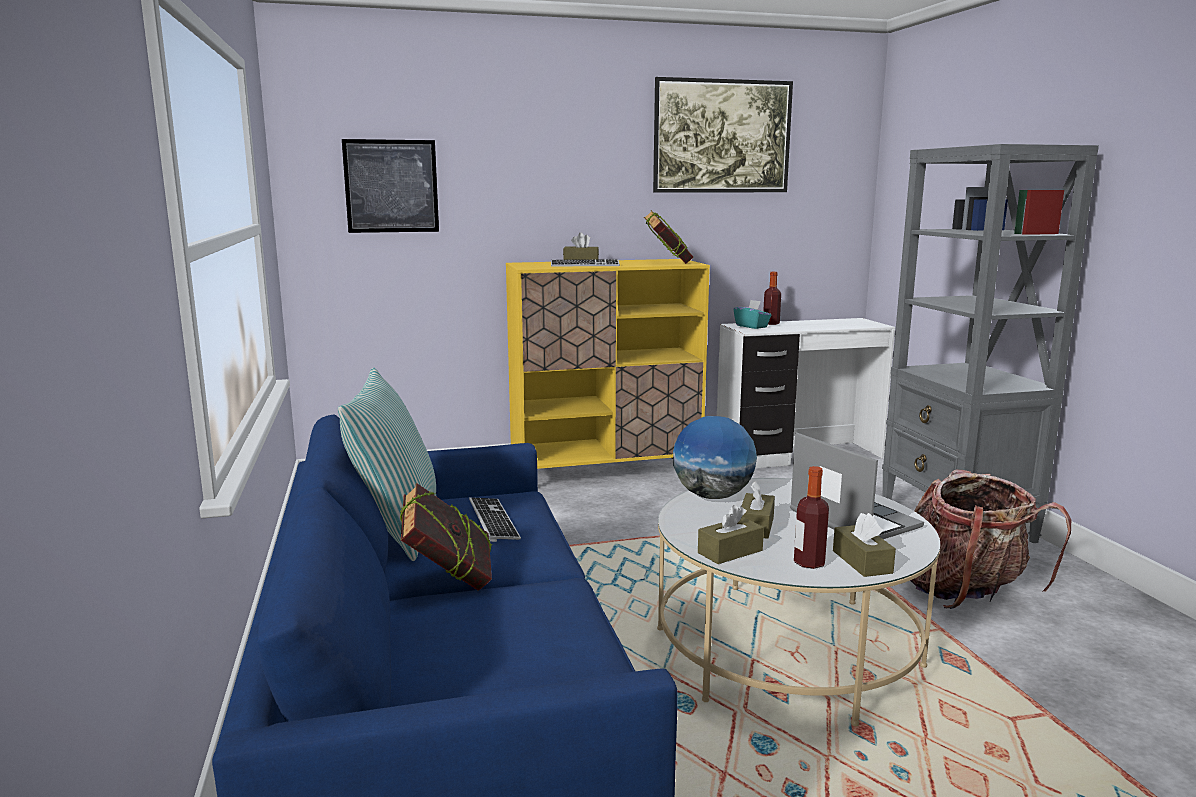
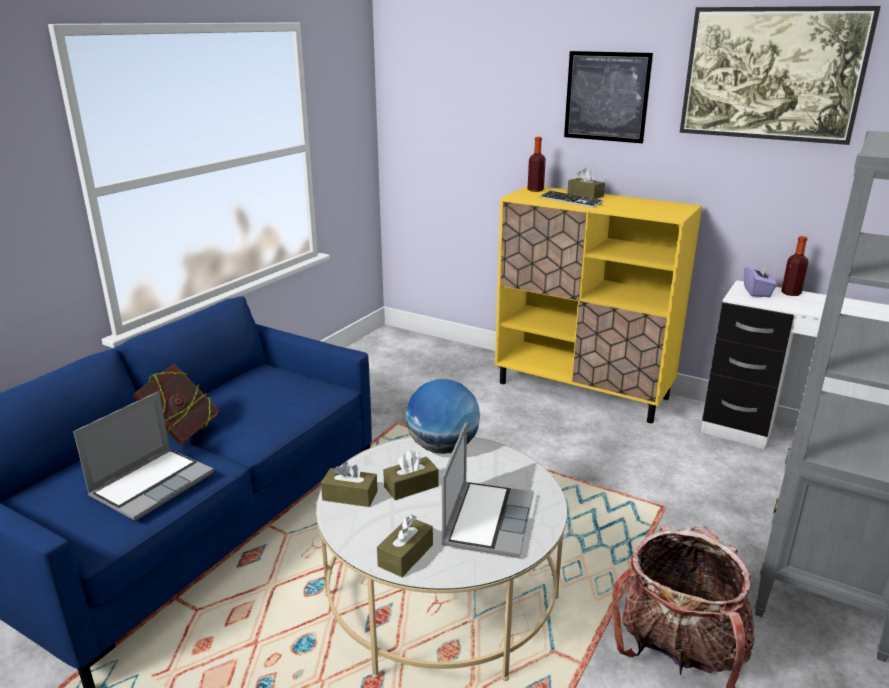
camera: 45 degrees right, 10 degrees up
(391, 186) = (451, 110): picture -> picture (606, 97)
(396, 529) = (230, 385): pillow -> none
(493, 521) = (277, 402): keyboard -> none
(543, 626) = (153, 484): none -> laptop
(667, 263) = (654, 211): book -> none
(751, 326) = (757, 292): turquoise tissue box -> purple tissue box
(809, 562) = (373, 533): bottle -> bottle (535, 190)

